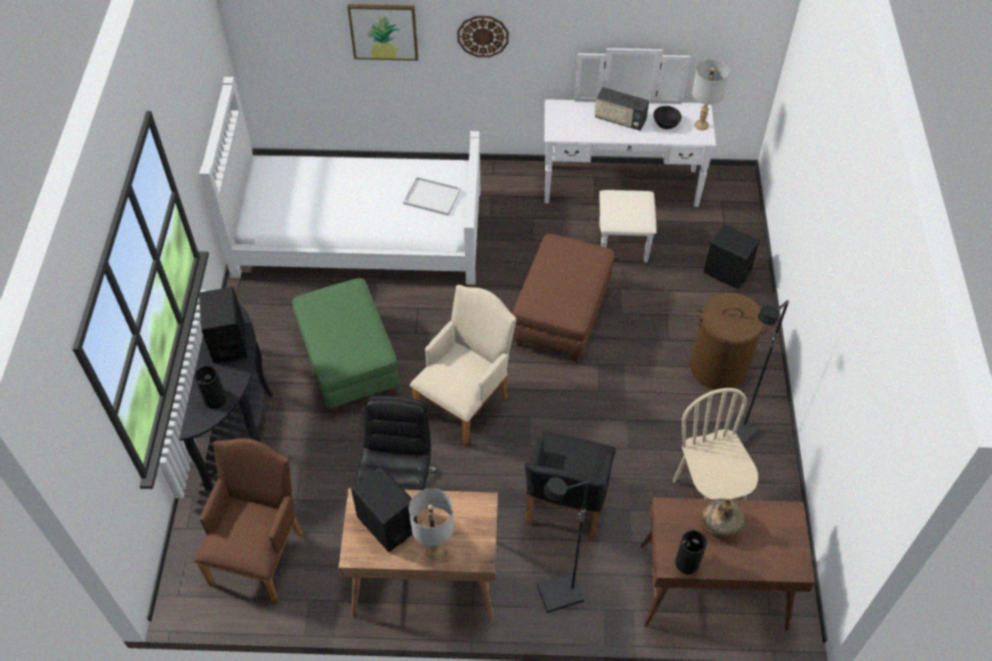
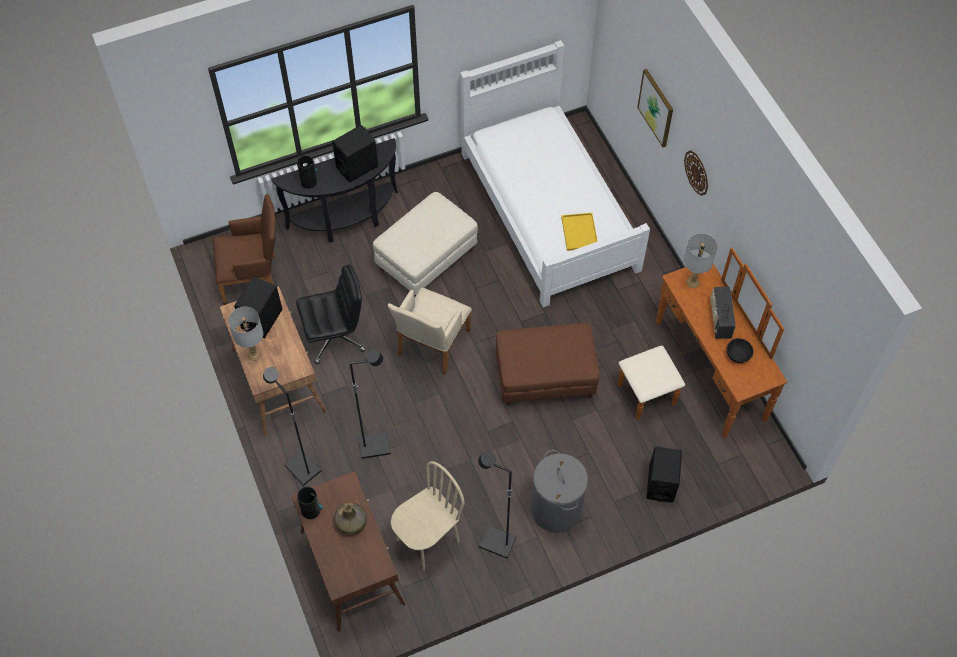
camera: 65 degrees right, 5 degrees up
(348, 363) = (426, 259): green ottoman -> beige ottoman
(433, 197) = (580, 233): white tray -> yellow tray
(466, 402) = (431, 346): beige armchair -> beige armchair turned 105 degrees clockwise
(565, 505) = (375, 445): black armchair -> black floor lamp
(621, 199) = (695, 376): white dresser -> brown dresser
(701, 125) = (754, 383): grey table lamp -> grey table lamp (693, 282)
(718, 366) = (556, 509): brown laundry basket -> grey laundry basket

